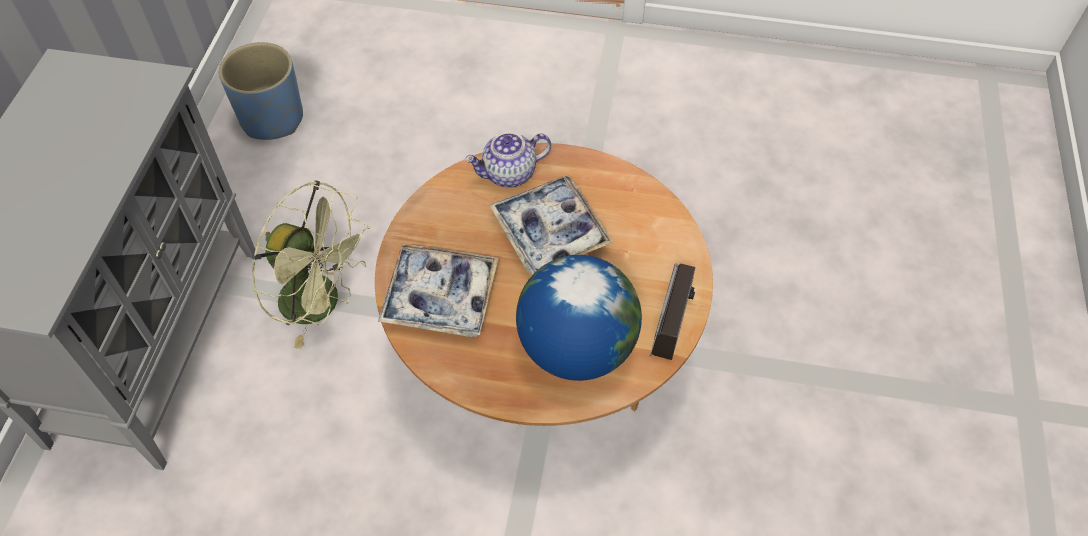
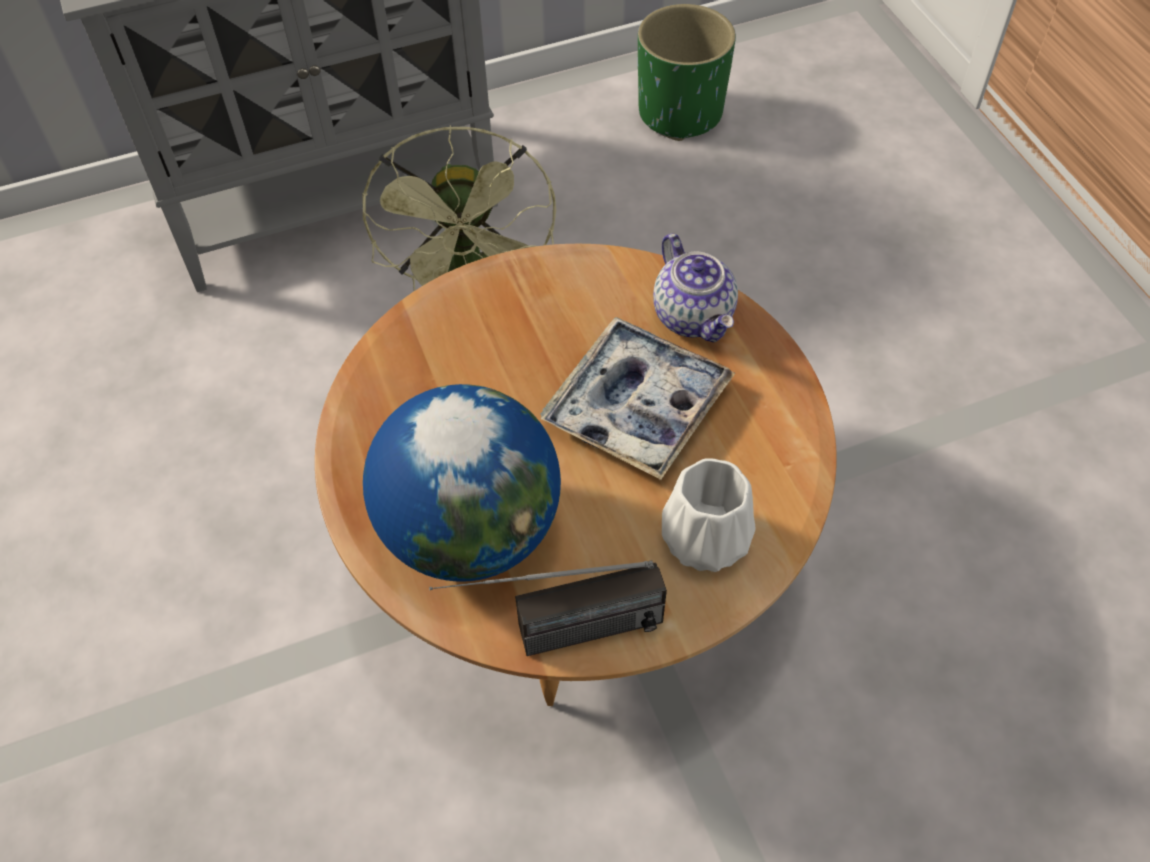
camera: 60 degrees right, 0 degrees up
(271, 118) = (680, 112): blue planter -> green planter
(440, 297) = (452, 349): tray -> none
(509, 174) = (694, 316): teapot -> teapot turned 150 degrees counterclockwise
(652, 248) = (702, 538): none -> white vase

